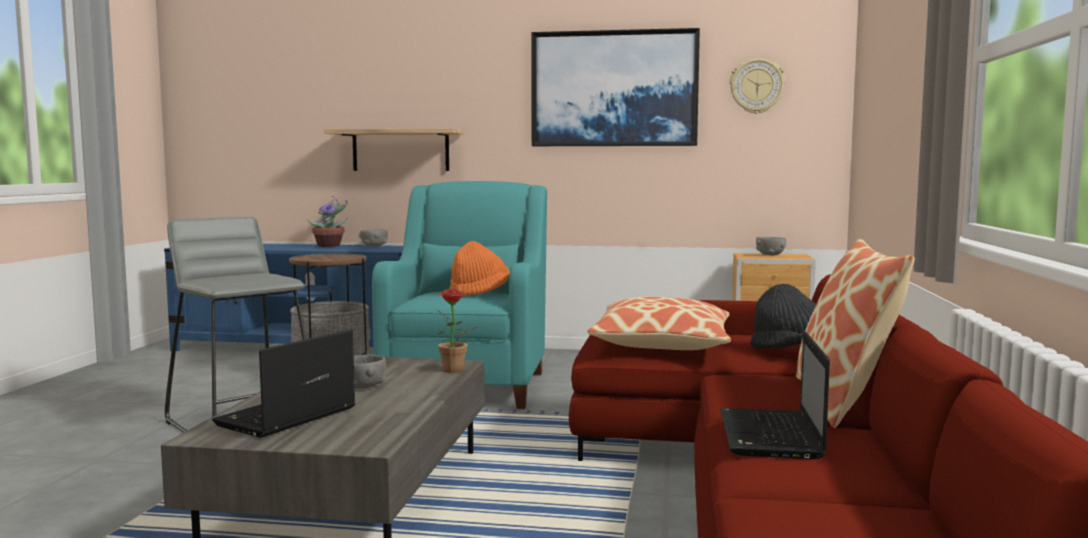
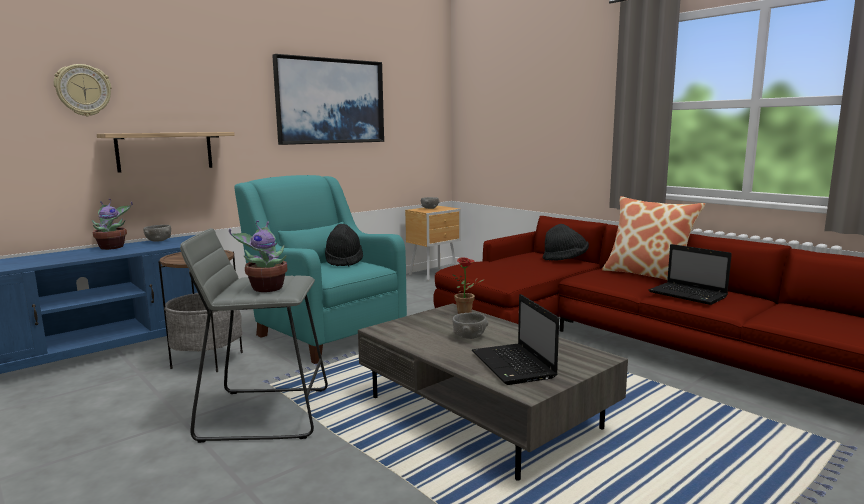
camera: 50 degrees left, 5 degrees up
(227, 279) = (266, 288): none -> potted plant
(479, 292) = (344, 261): orange hat -> black hat
(662, 343) = (514, 268): pillow -> none
(756, 86) = (408, 103): wall clock -> wall clock (83, 90)

